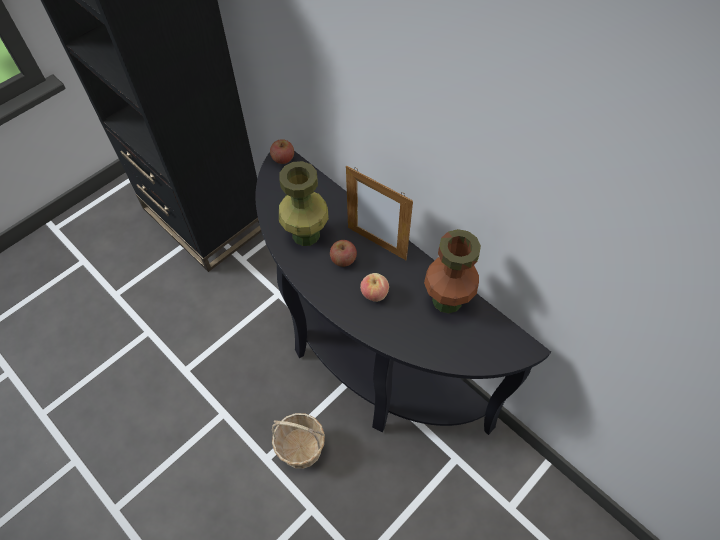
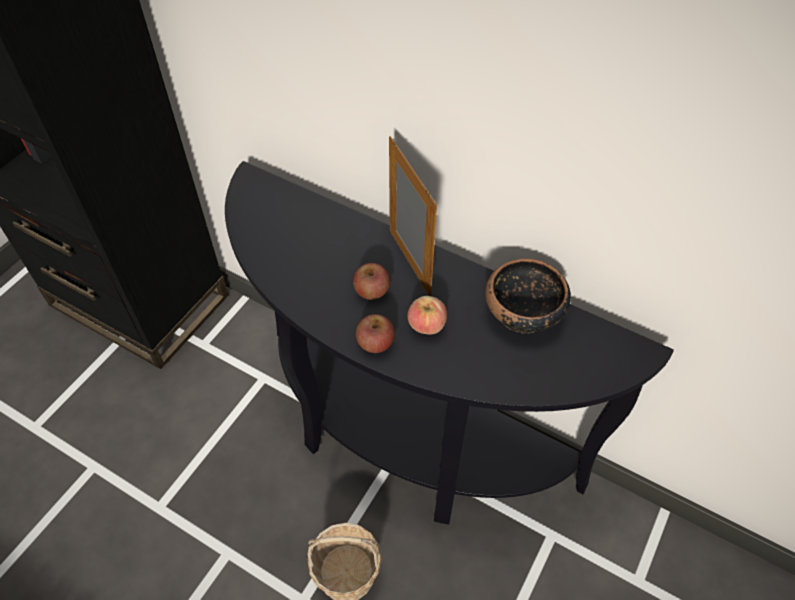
camera: 15 degrees left, 5 degrees down
(283, 158) = (253, 182): apple -> apple (375, 343)
(306, 234) = (312, 269): green vase -> none
(376, 243) = (409, 262): picture frame -> picture frame turned 135 degrees counterclockwise
(447, 300) = (522, 314): brown vase -> bowl

